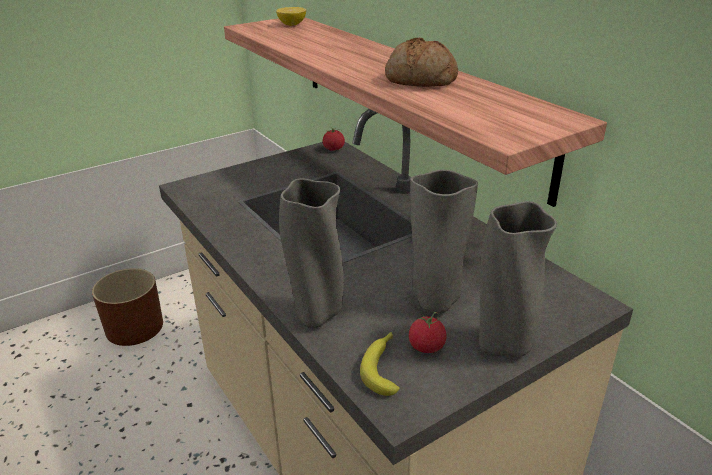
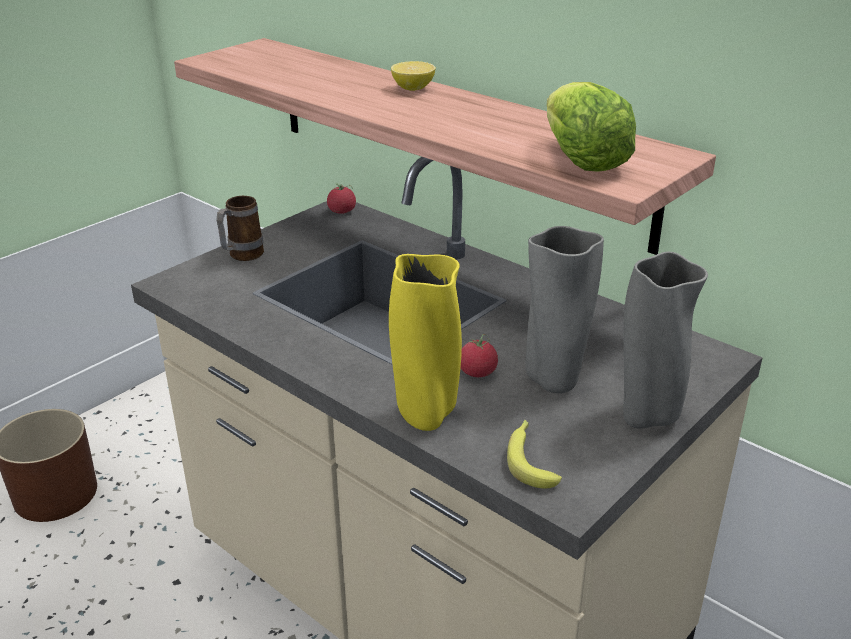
camera: 15 degrees left, 0 degrees up
(244, 174) = (241, 256): none -> mug
(292, 24) = (267, 53): lemon -> lemon (413, 88)
(317, 315) = (426, 416): grey vase -> yellow vase
(419, 80) = (484, 120): bread -> none
(426, 347) = (566, 430): tomato -> tomato (477, 372)
(480, 117) = (582, 161): none -> lettuce

